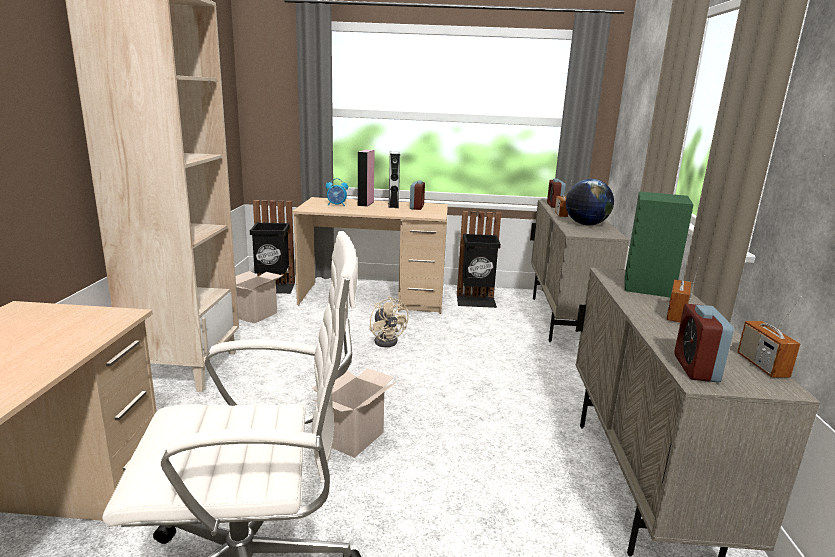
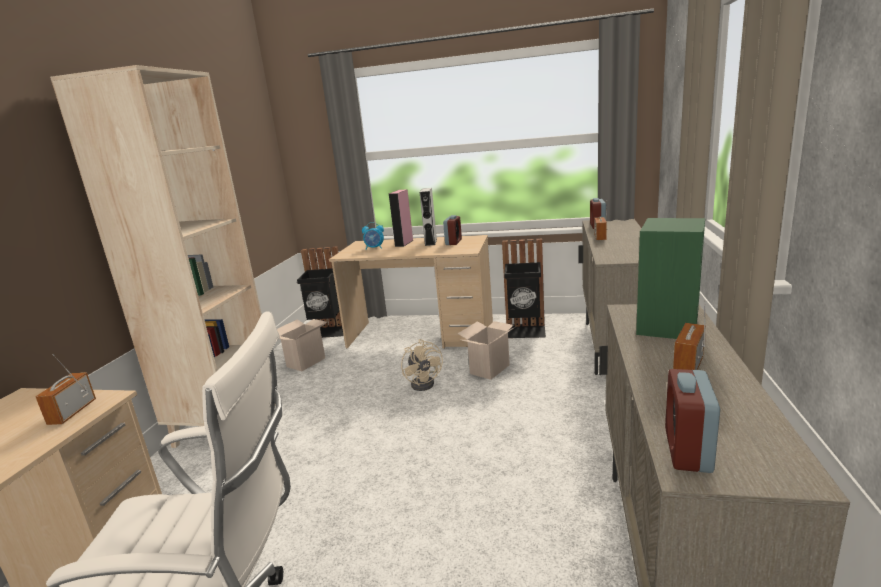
camera: 10 degrees right, 0 degrees up
(354, 437) = (366, 499): cardboard box -> cardboard box (489, 368)
(586, 224) = (623, 247): globe -> none
(762, 366) = (780, 441): radio -> radio (72, 412)

